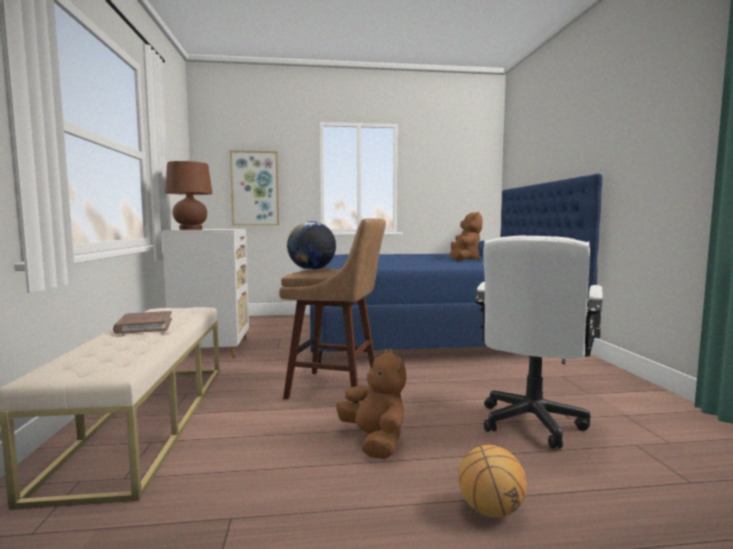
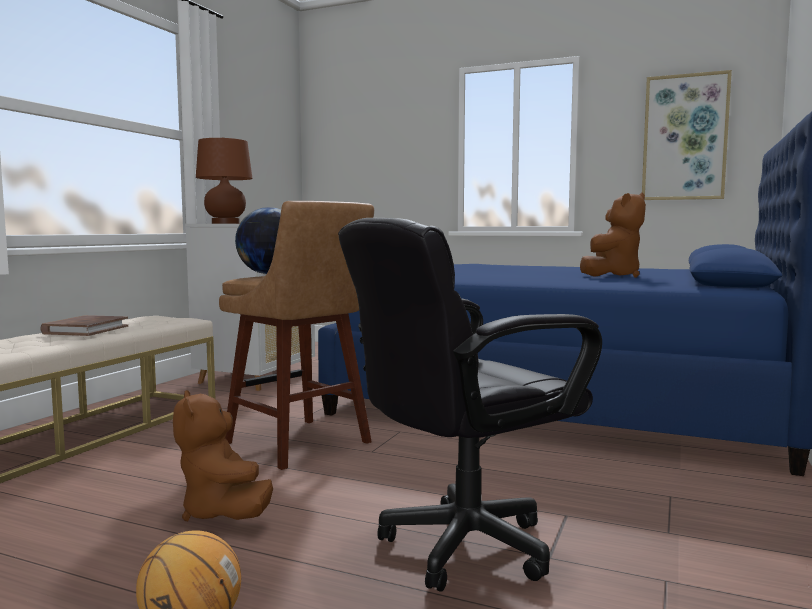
camera: 30 degrees right, 0 degrees up
(255, 188) = (373, 171): picture -> picture (685, 137)
(375, 442) = (223, 512): brown plush toy -> brown plush toy turned 150 degrees clockwise
(531, 426) = (459, 552): white office chair -> black office chair

